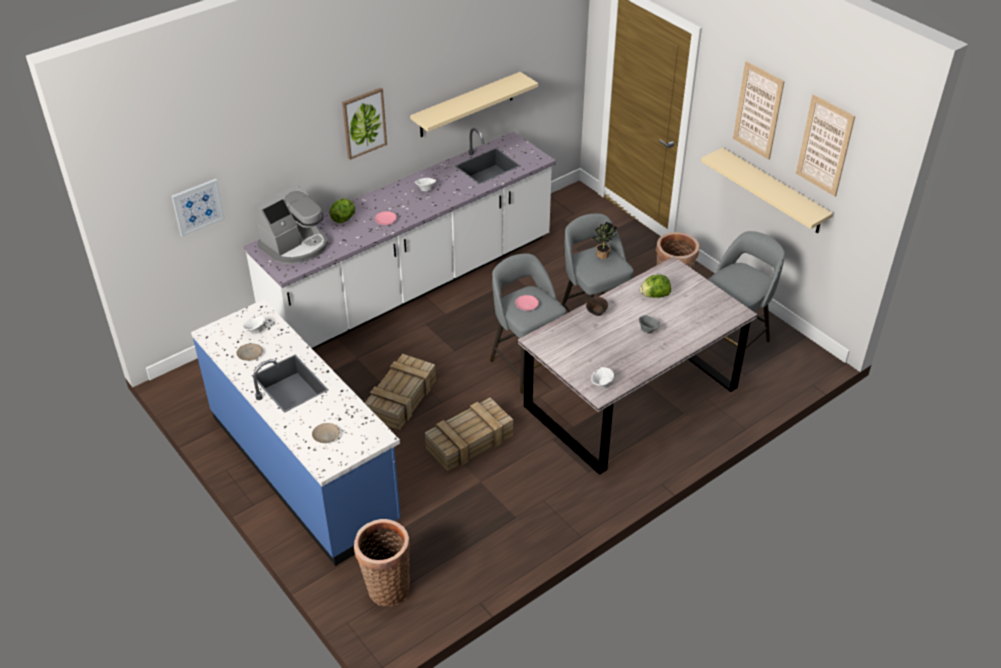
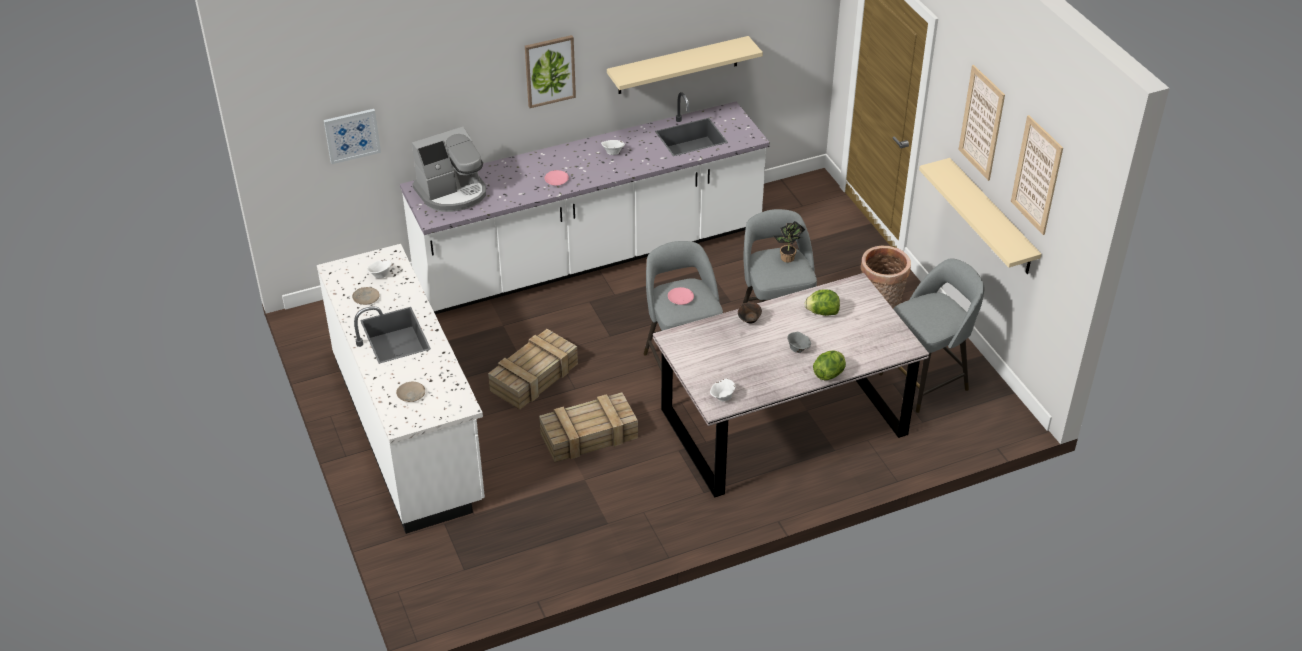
camera: 15 degrees right, 0 degrees up
(305, 469) = (409, 430): blue counter -> white counter
(344, 218) = (513, 171): lettuce -> lettuce (829, 374)
(386, 587) = (449, 565): basket -> none

